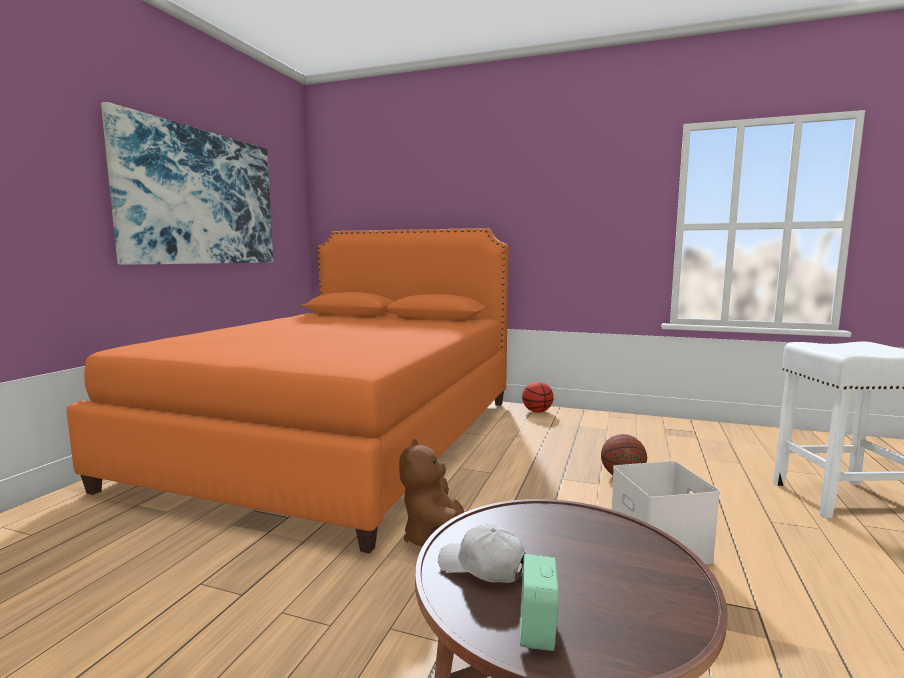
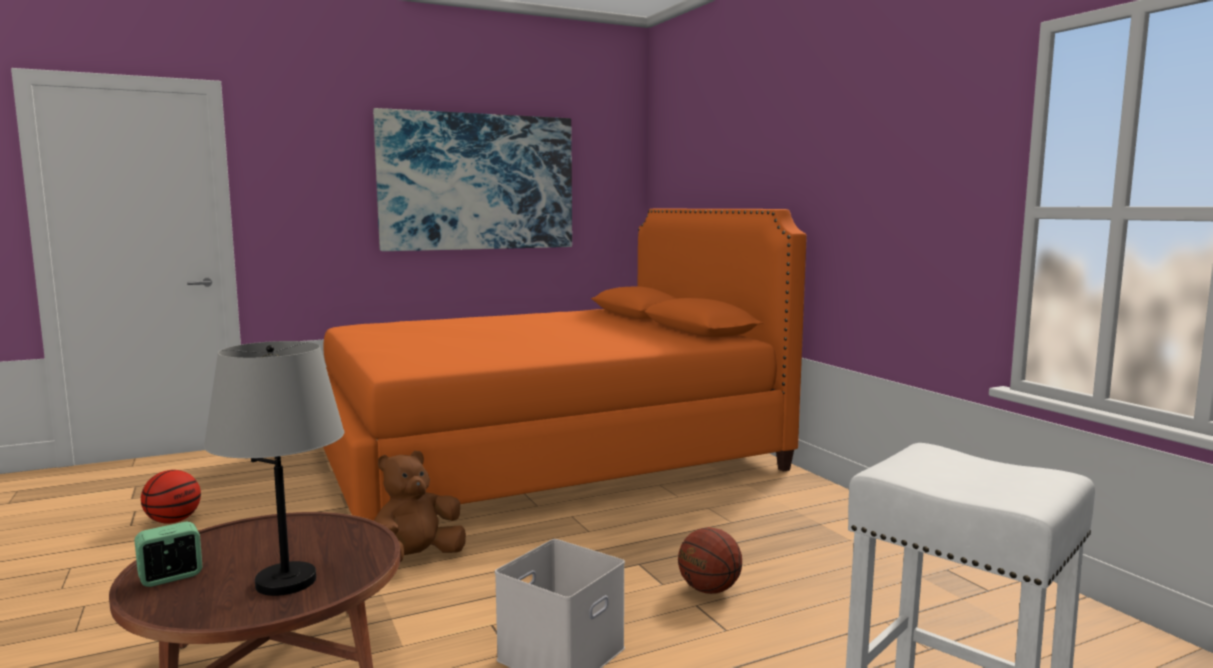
camera: 45 degrees right, 0 degrees up
(482, 566) = (237, 540): white cap -> none
(537, 411) = (811, 491): basketball -> basketball (173, 521)
(621, 569) = (287, 582): none -> grey table lamp

